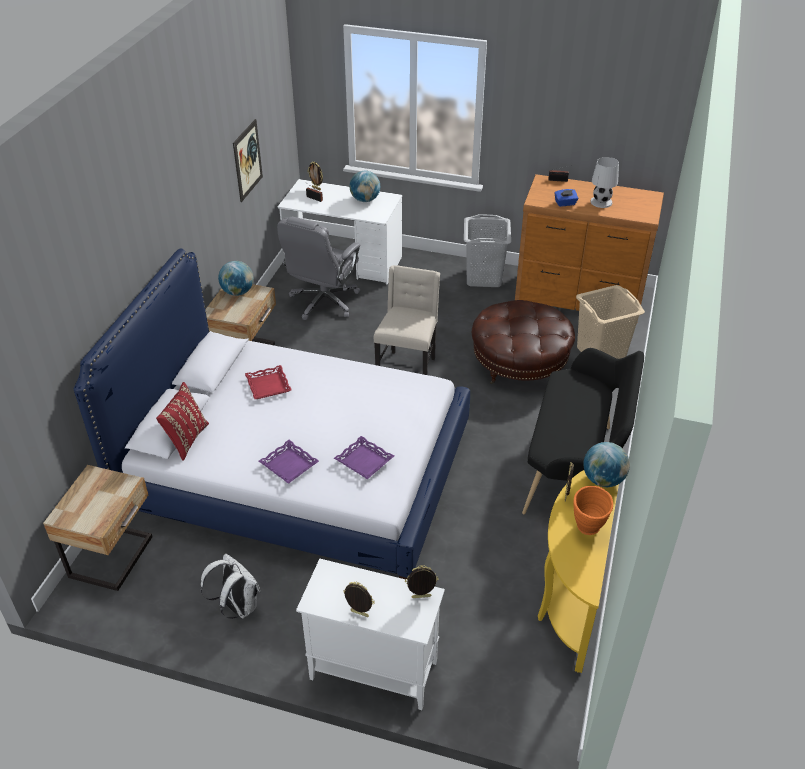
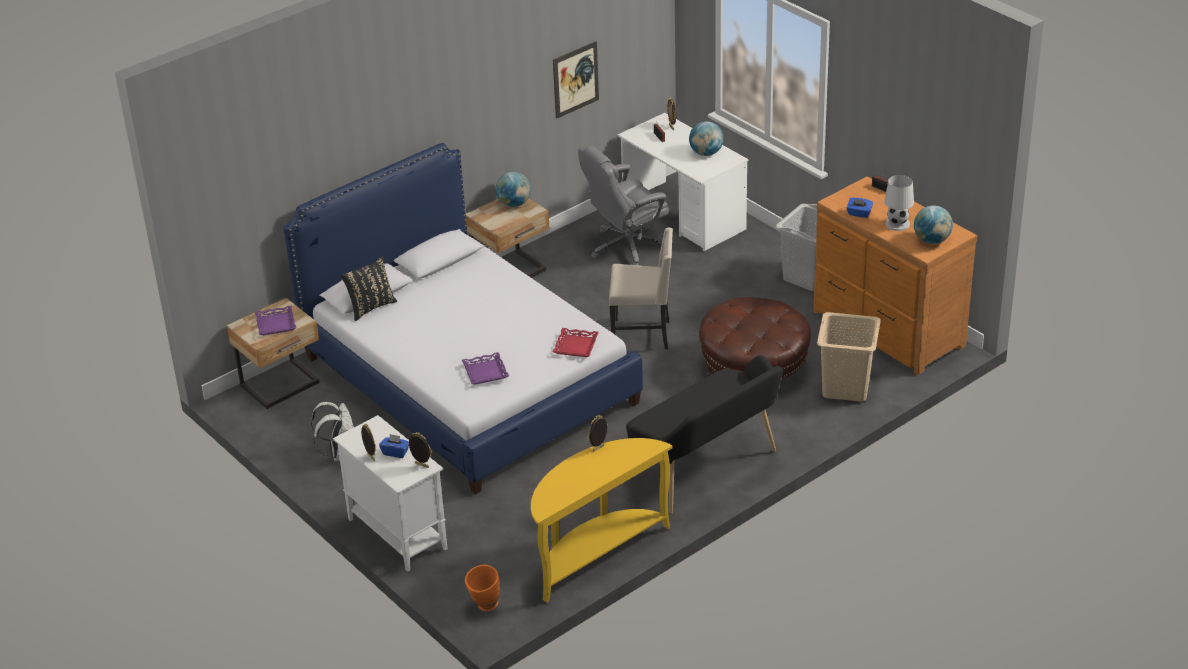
camera: 35 degrees right, 5 degrees down
(186, 439) = (370, 307): red pillow -> black pillow
(268, 385) = (469, 290): red tray -> red tray (576, 346)
(289, 465) = (428, 353): purple tray -> purple tray (276, 324)
(379, 595) = (395, 452): none -> blue tissue box
(407, 370) = (642, 335): beige chair -> beige chair turned 45 degrees clockwise
(588, 531) = (587, 477): orange vase -> orange vase (484, 607)
(603, 480) = (641, 450): globe -> globe (932, 240)

